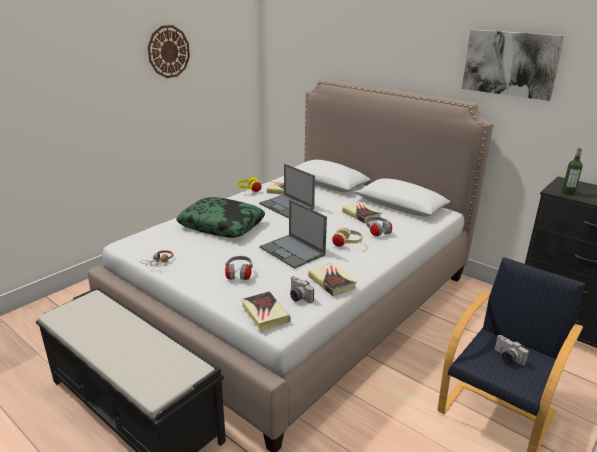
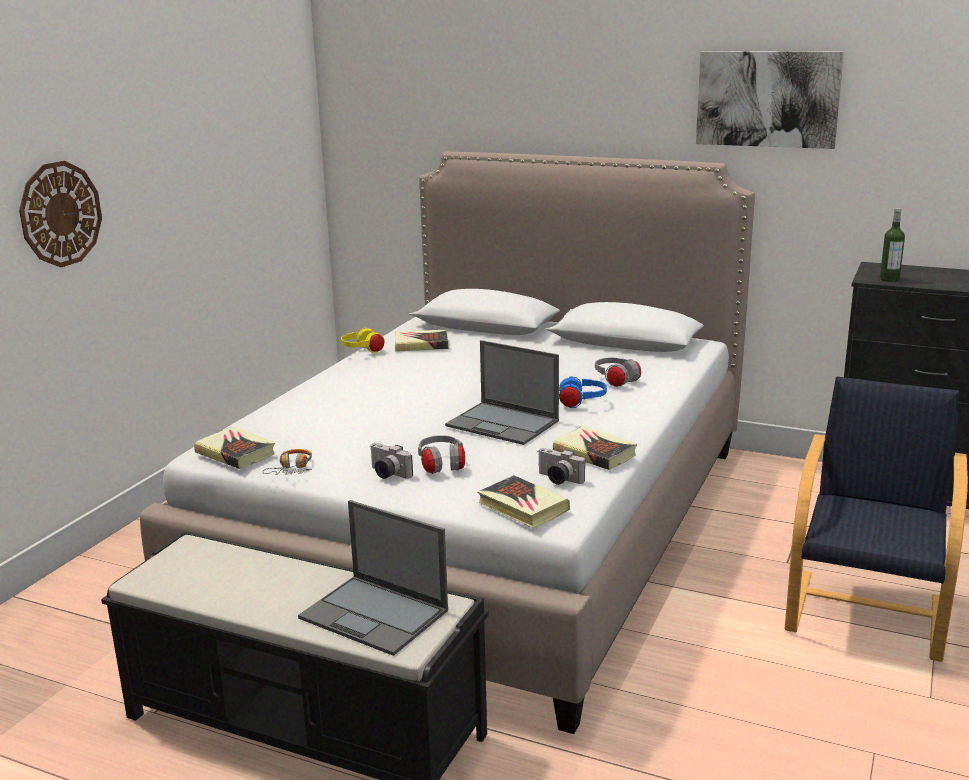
camera: 15 degrees left, 5 degrees down
(168, 51) = (186, 120): wall clock -> wall clock (60, 214)
(222, 225) = (356, 405): pillow -> none
(287, 206) = (446, 366): laptop -> laptop (375, 615)
(346, 244) = (581, 403): beige headphones -> blue headphones
(361, 215) = (574, 362): book -> book (235, 453)
(506, 358) = (876, 519): camera -> camera (386, 474)

